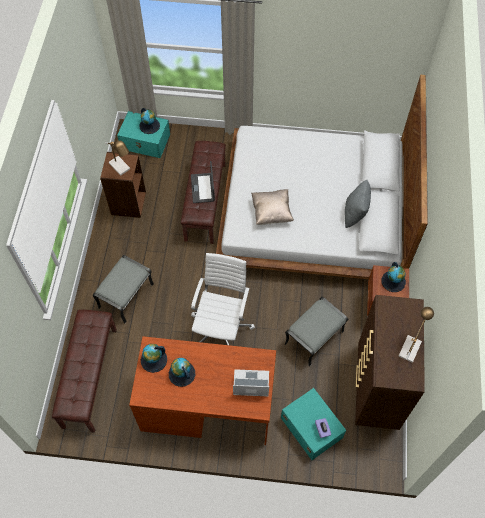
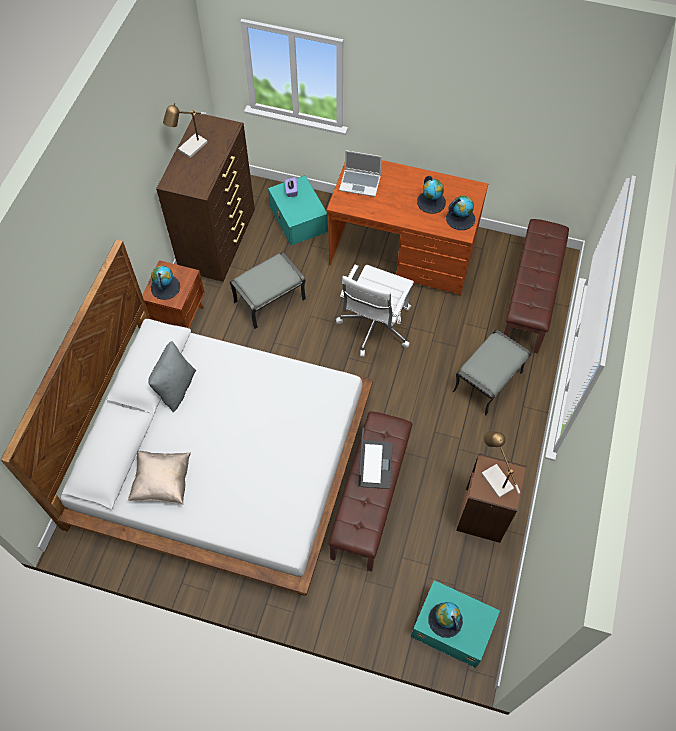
camera: 170 degrees left, 0 degrees up
(271, 212) = (286, 407): beige pillow -> beige pillow (162, 482)

